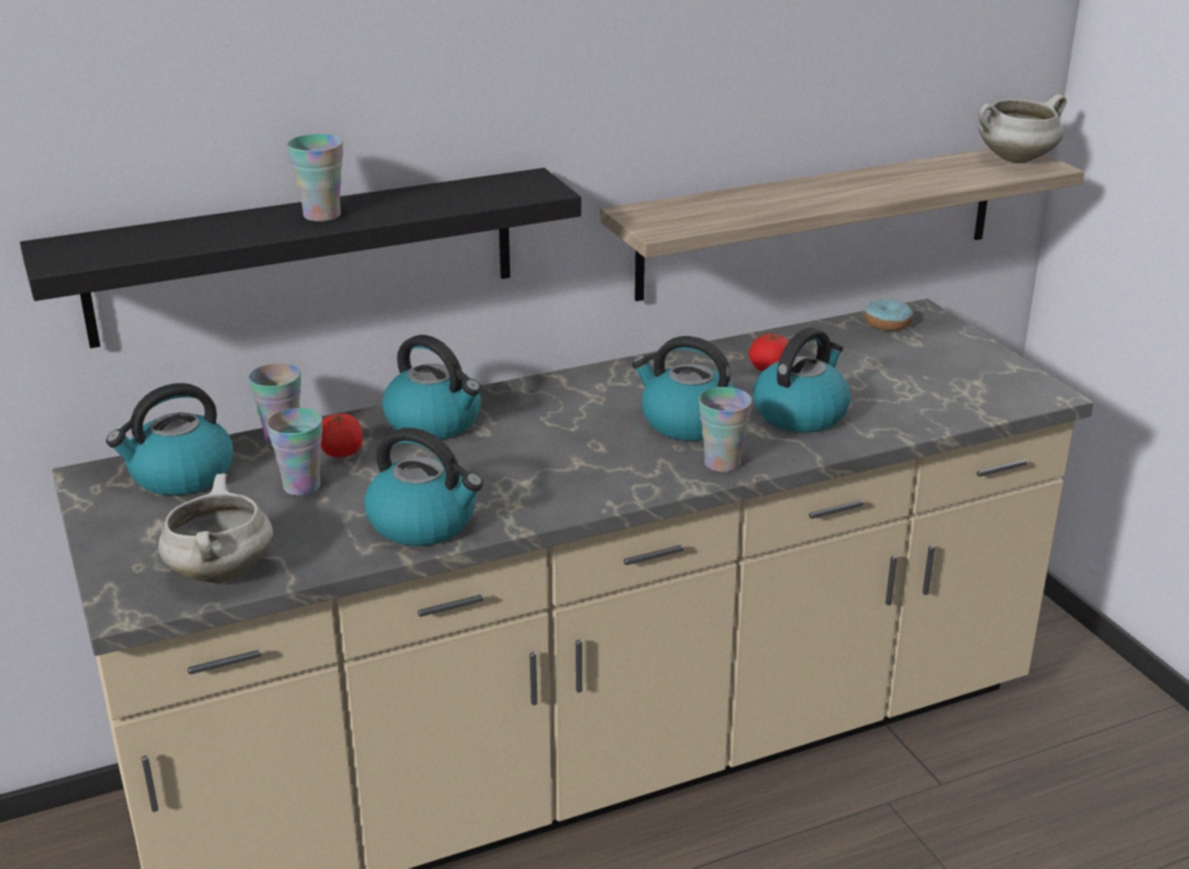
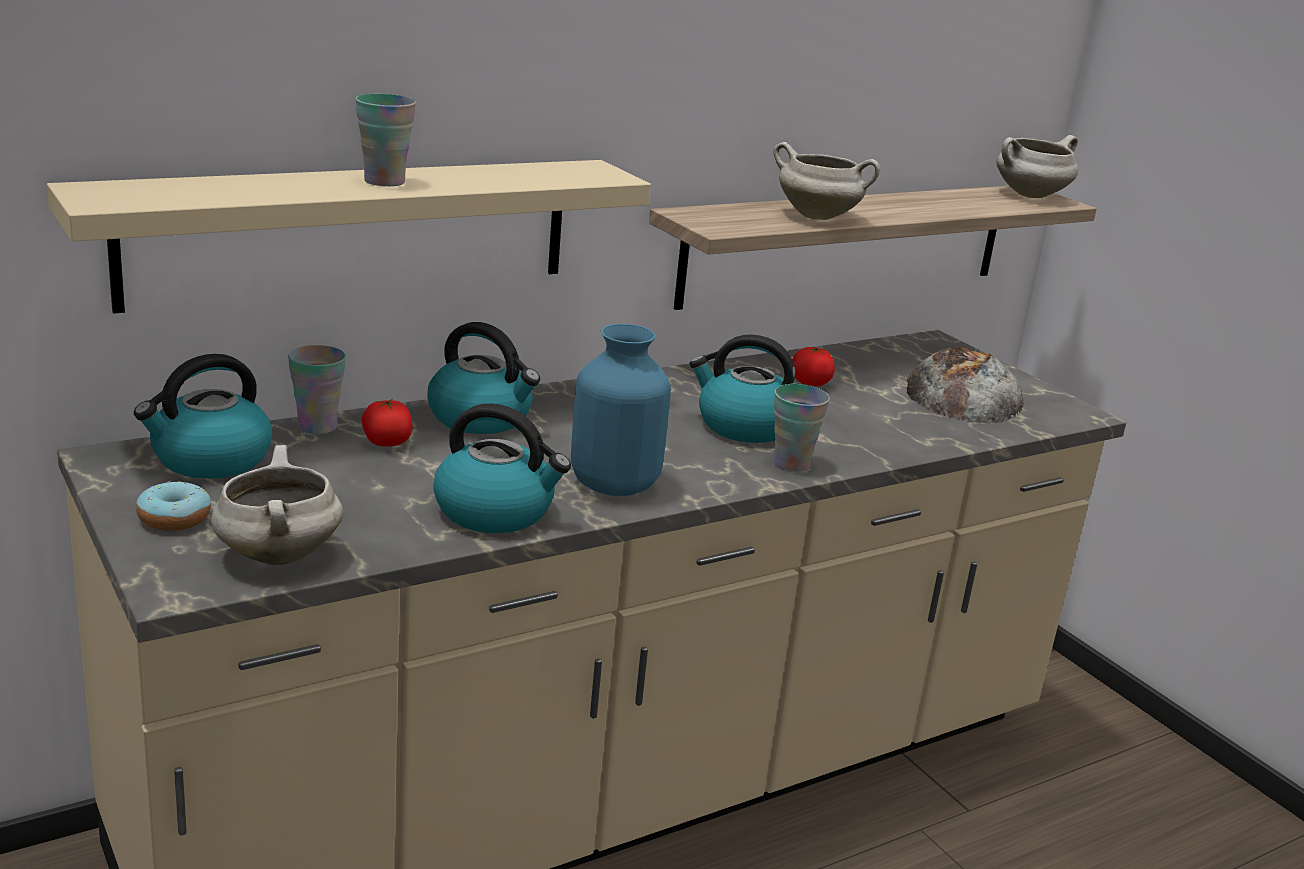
camera: 10 degrees left, 5 degrees down
(302, 486) = (351, 473): cup -> none
(304, 256) = (353, 231): black shelf -> beige shelf
(543, 491) = (615, 484): none -> blue vase
(770, 206) = (819, 216): none -> white cooking pot
(801, 413) = (854, 422): kettle -> none
(887, 323) = (909, 349): donut -> donut (174, 518)
(926, 376) = (963, 394): none -> bread

